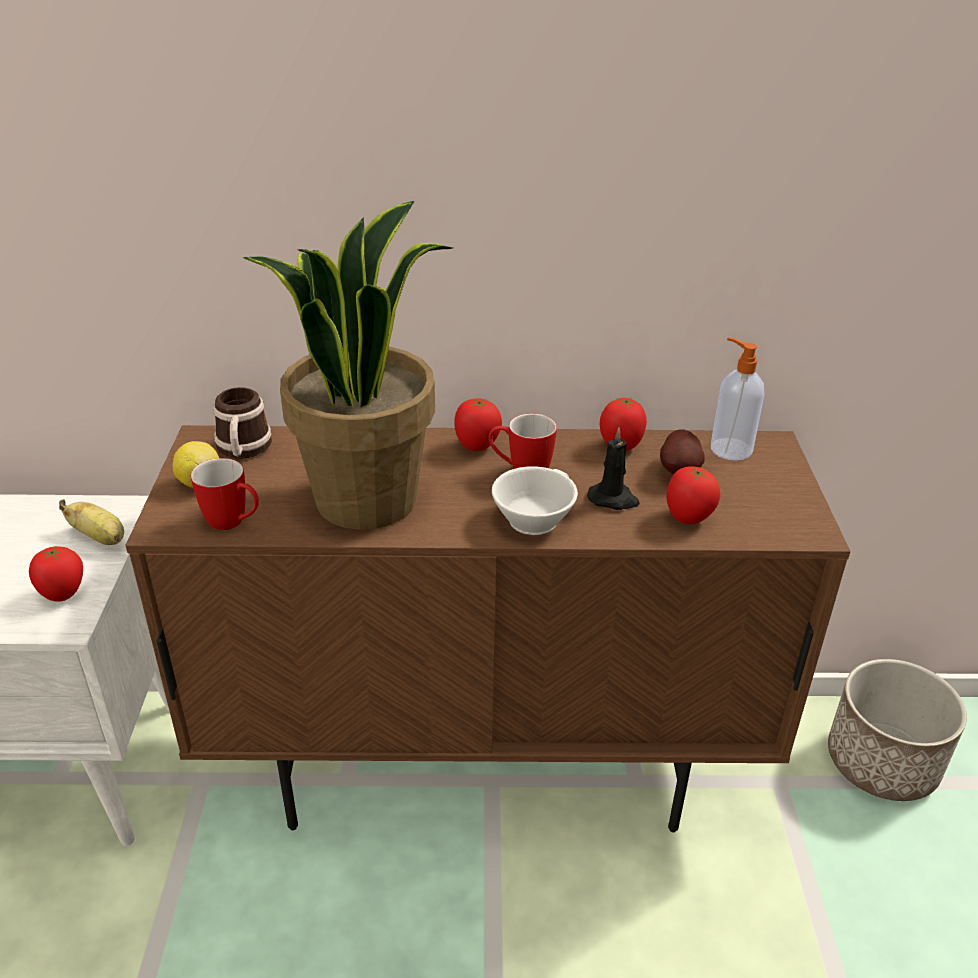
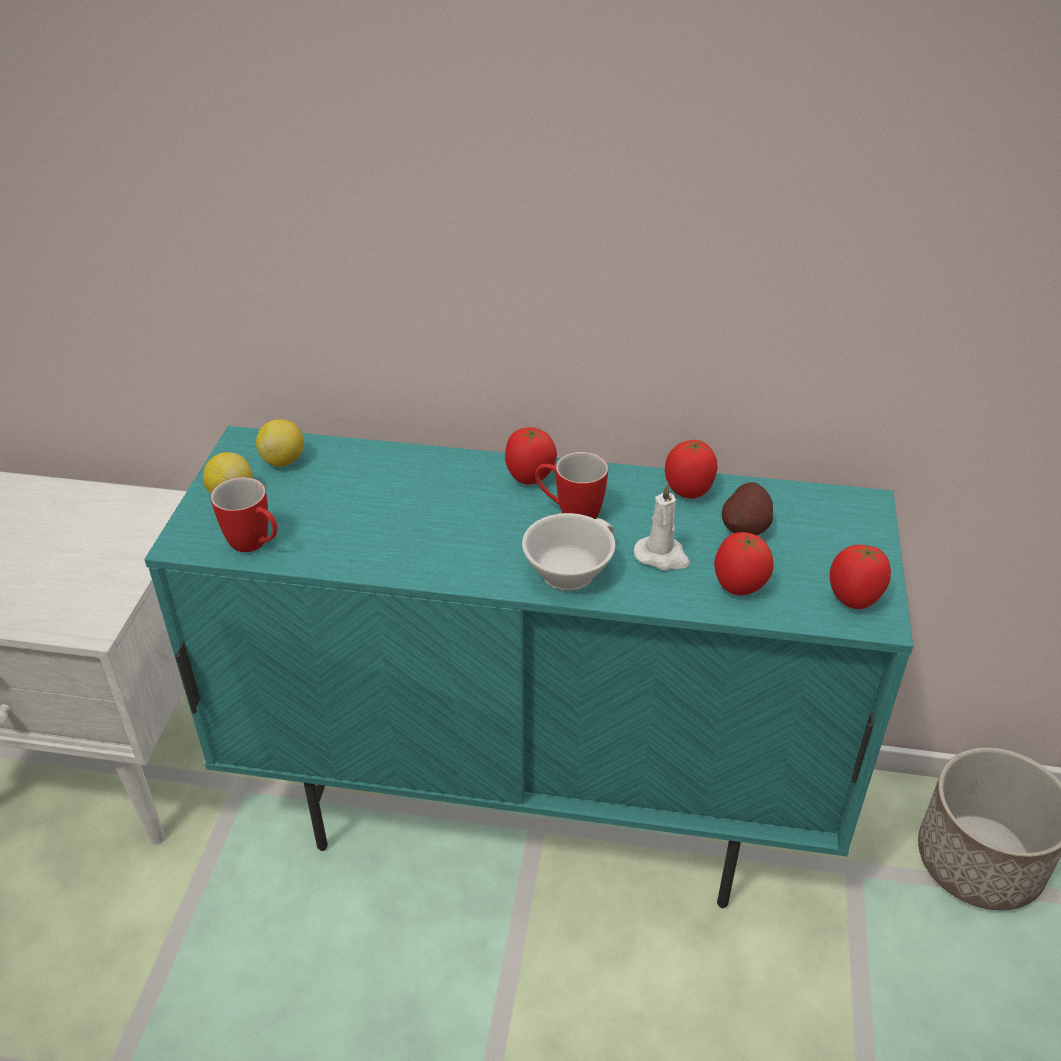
camera: 10 degrees right, 5 degrees up
(63, 595) = (93, 595): tomato -> tomato (853, 600)
(100, 538) = (140, 536): banana -> none
(243, 450) = (283, 460): mug -> lemon
(366, 498) = (397, 530): potted plant -> none
(485, 767) = (533, 809): brown cabinet -> turquoise cabinet
(613, 499) = (662, 556): black candle -> white candle
(729, 448) = (811, 506): soap dispenser -> none

